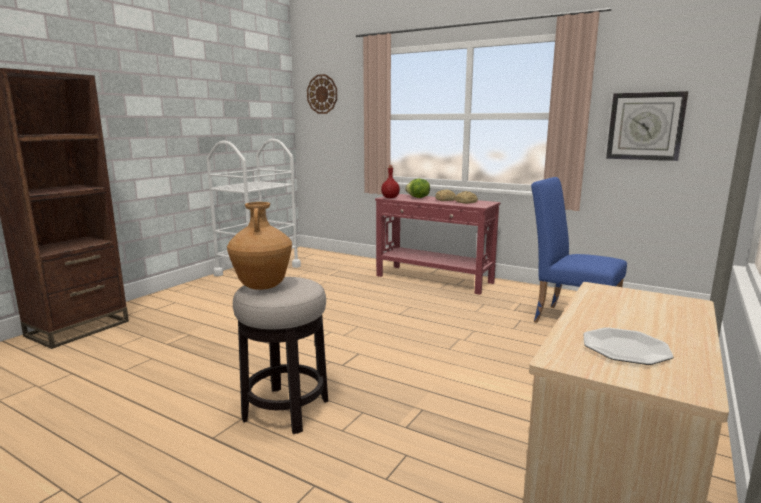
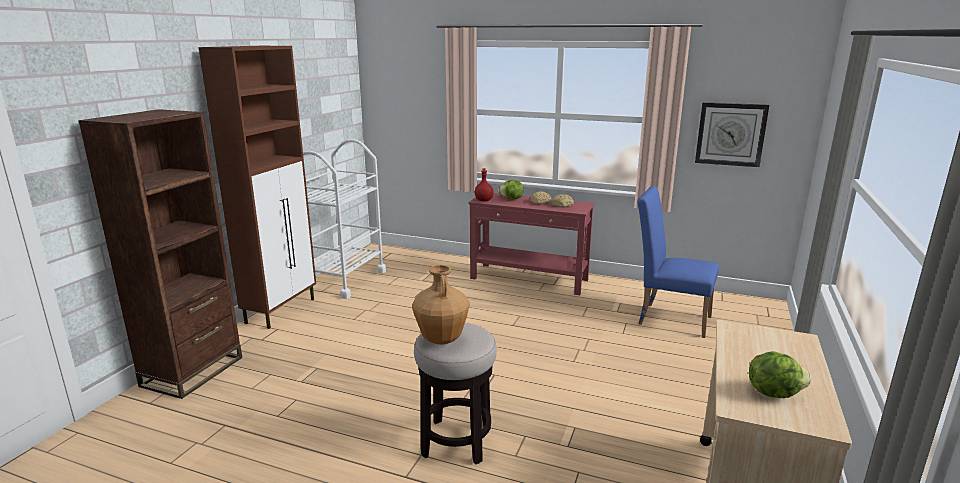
camera: 10 degrees left, 5 degrees up
(189, 289) = (281, 310): none -> brown cabinet
(322, 94) = (395, 83): wall clock -> none
(625, 348) = (773, 392): plate -> lettuce

